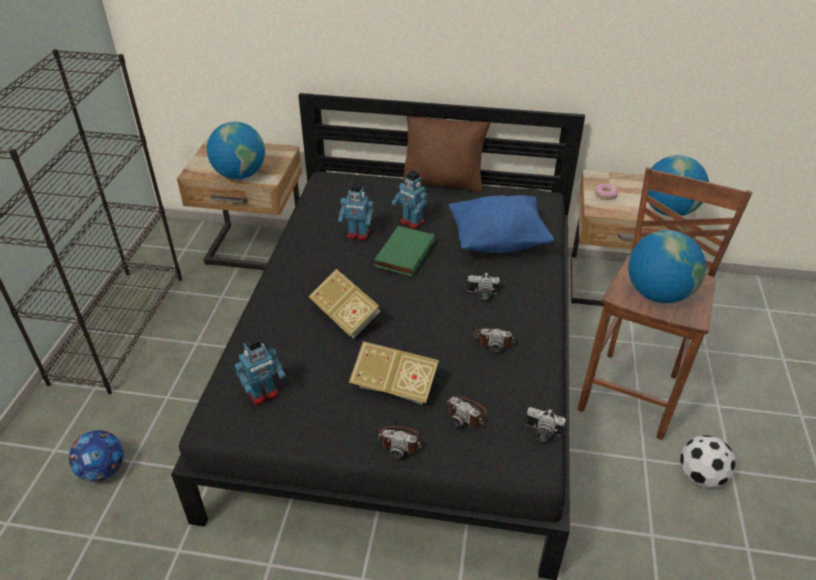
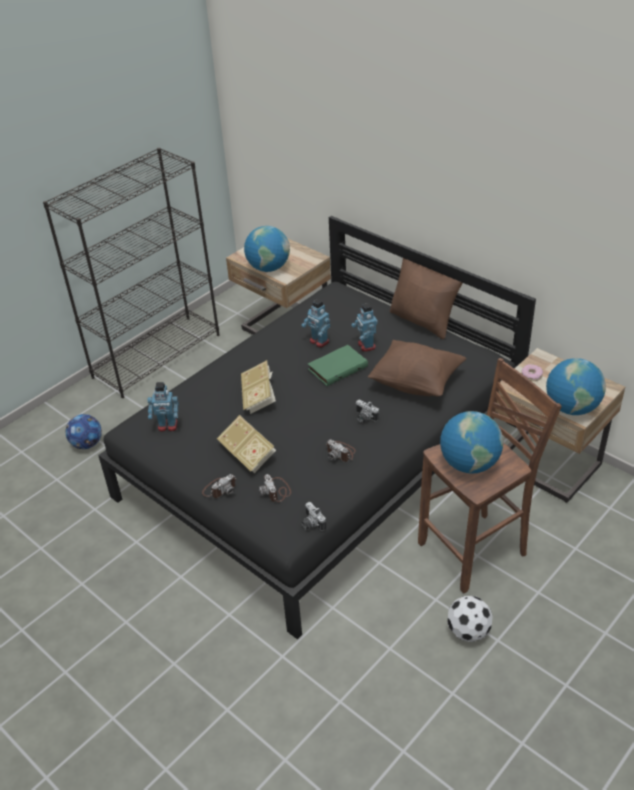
camera: 35 degrees right, 0 degrees up
(400, 441) = (220, 489): camera -> camera turned 90 degrees counterclockwise
(498, 241) = (416, 383): blue pillow -> brown pillow

